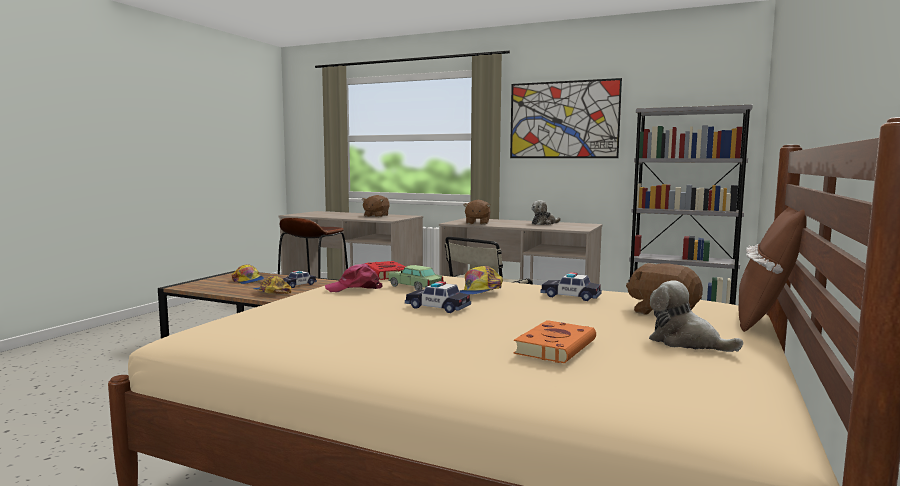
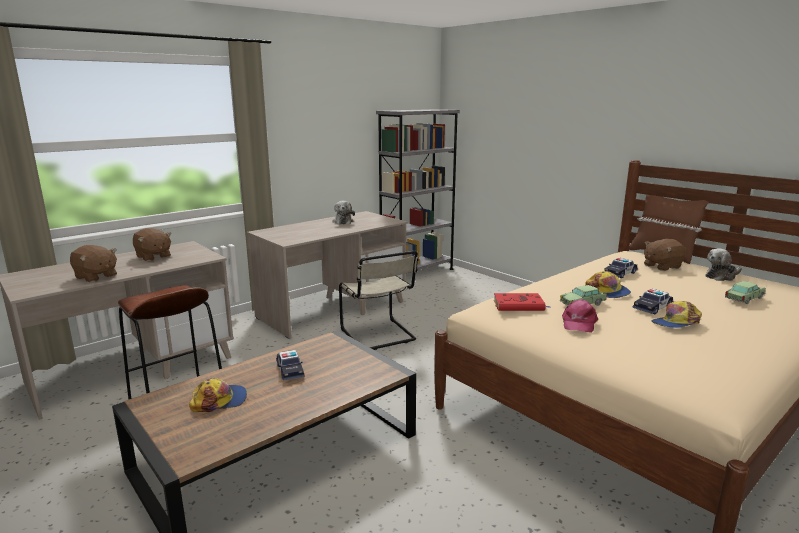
camera: 65 degrees left, 10 degrees up
(271, 292) = (316, 390): cap -> cap (676, 323)
(477, 223) = (304, 236): brown plush toy -> brown plush toy (96, 277)
(556, 346) = (744, 299): orange book -> toy car
(563, 120) = (317, 117): picture -> none

